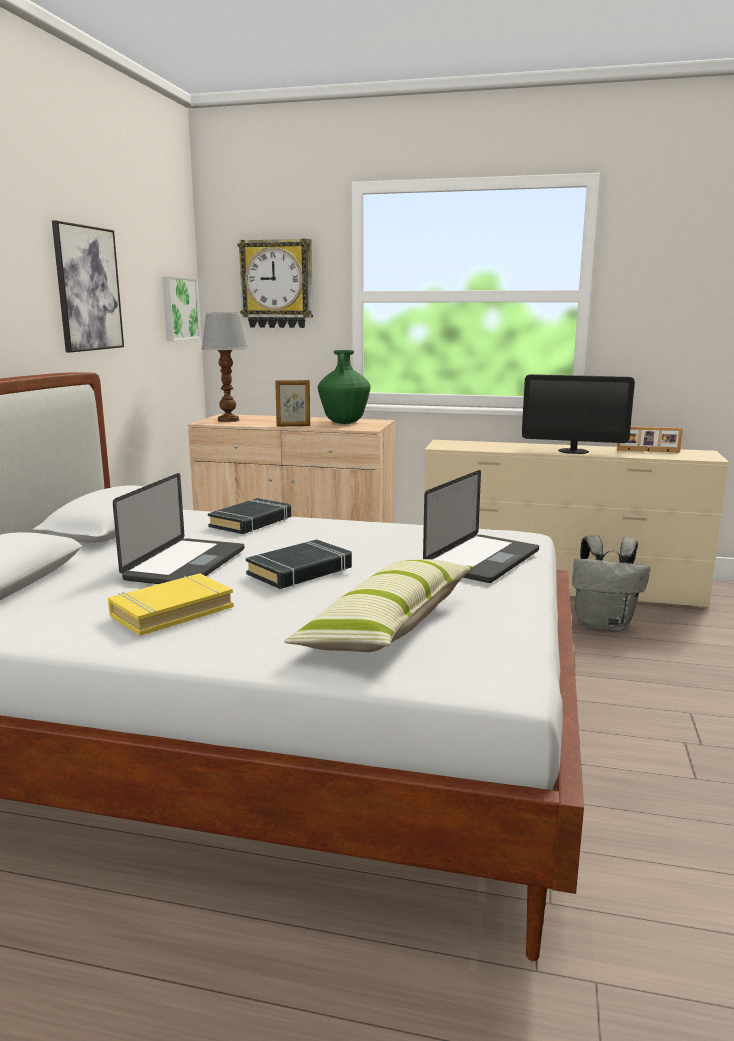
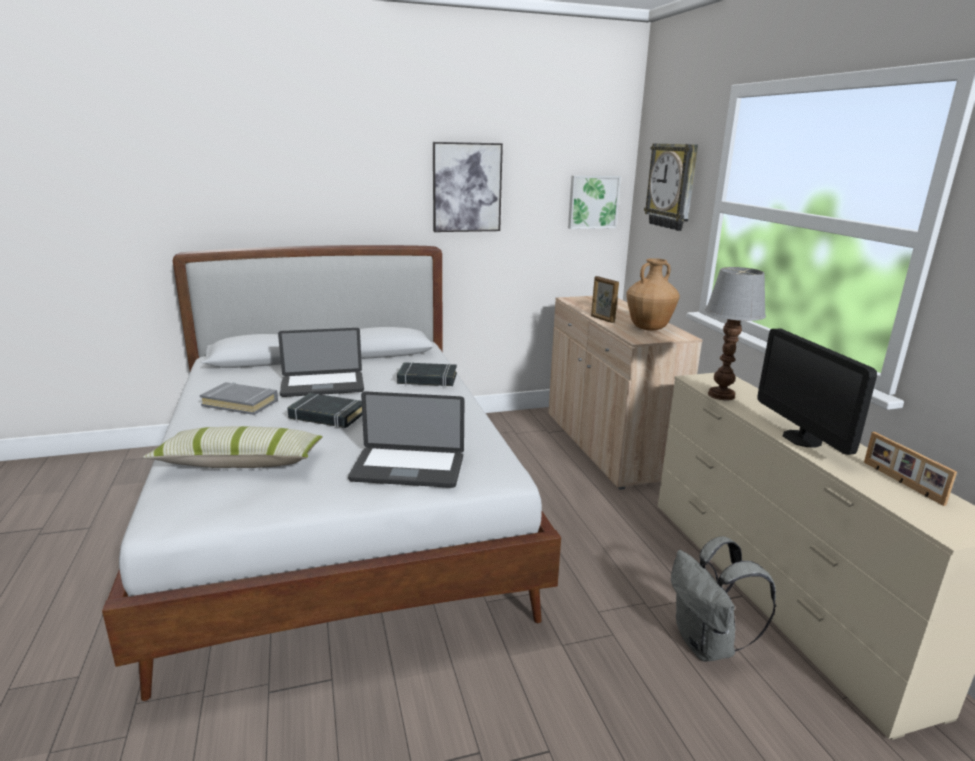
camera: 60 degrees right, 5 degrees up
(171, 611) = (240, 403): yellow book -> grey book
(228, 420) = (589, 301): table lamp -> table lamp (721, 395)
(344, 422) = (649, 328): green vase -> brown vase

